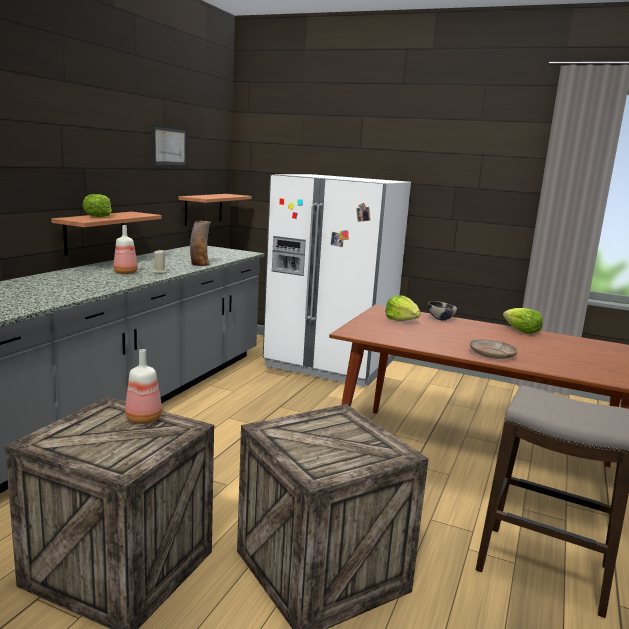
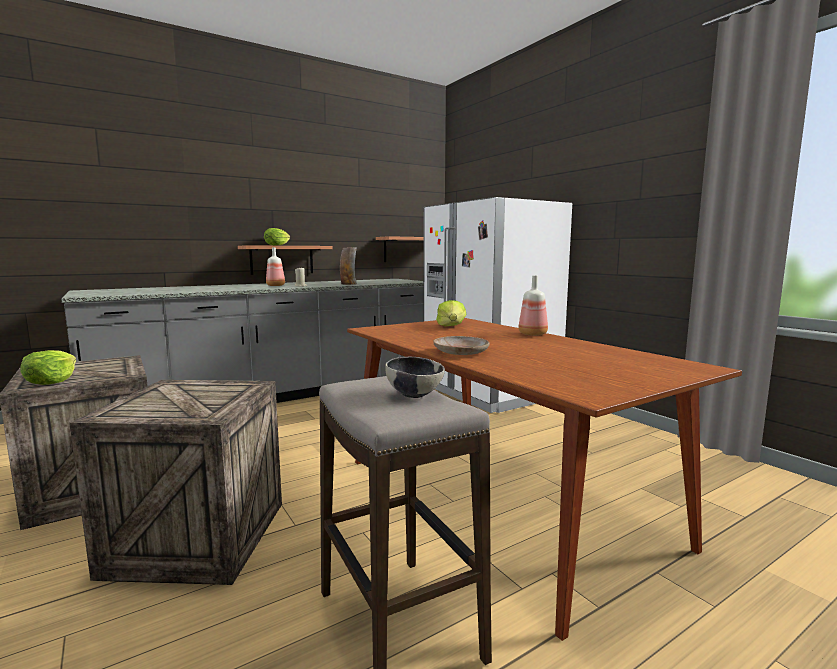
camera: 35 degrees right, 5 degrees down
(144, 418) = (120, 367): bottle -> bottle (533, 334)
(169, 146) = (364, 195): picture -> none
(440, 319) = (499, 328): bowl -> bowl (414, 394)
(521, 331) = (572, 342): lettuce -> lettuce (52, 381)

